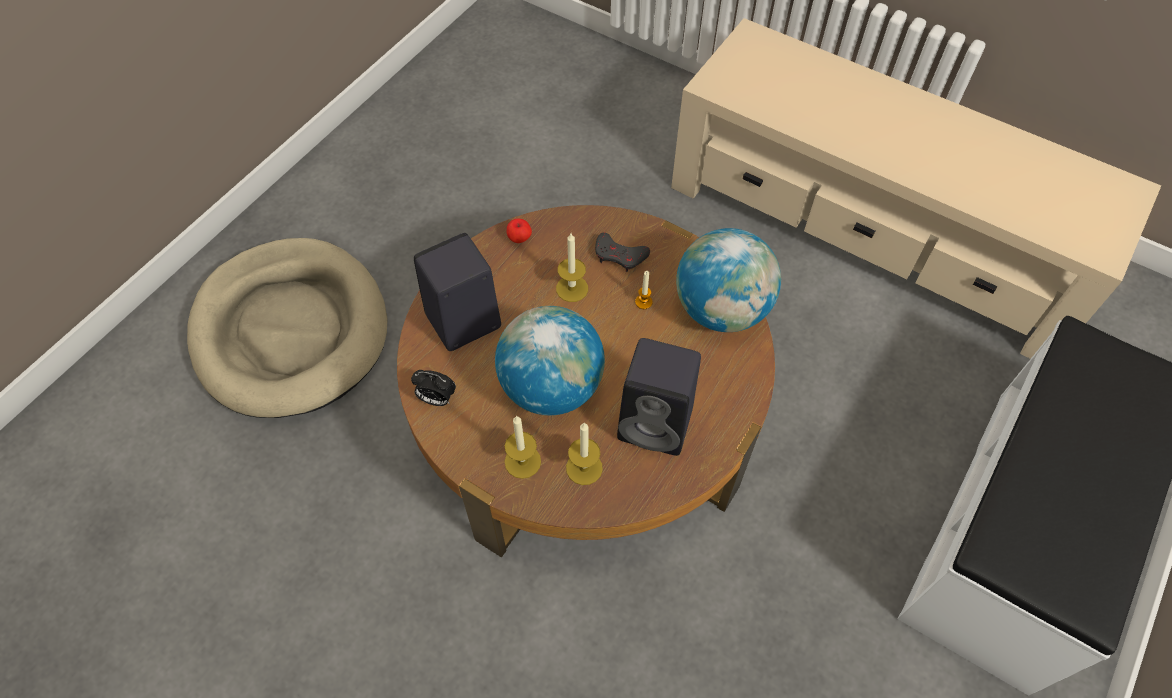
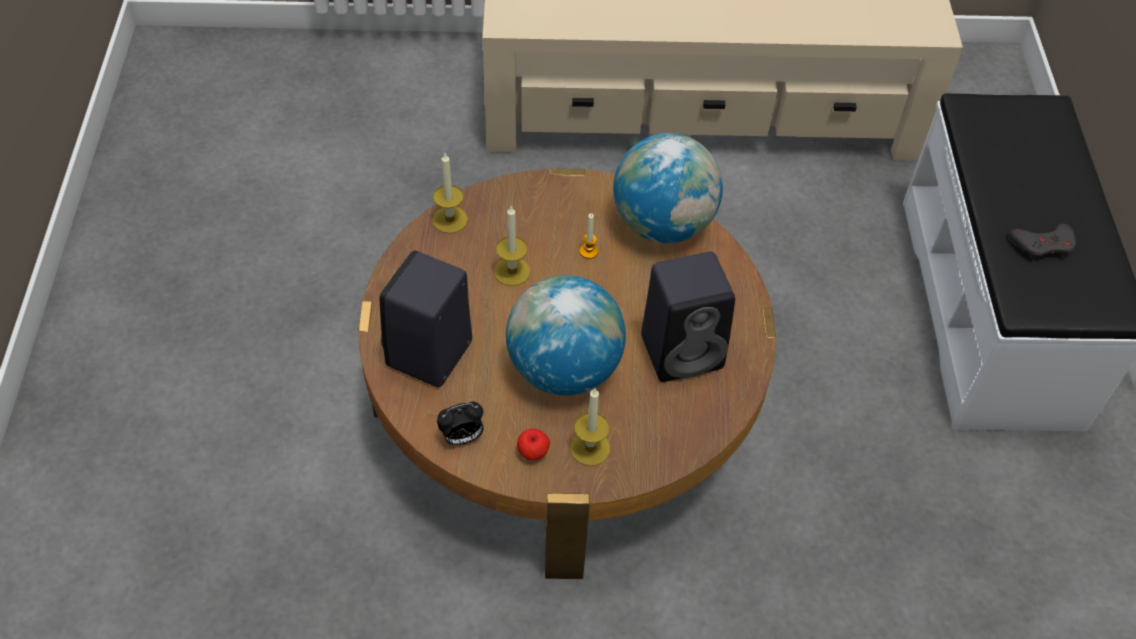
camera: 35 degrees left, 5 degrees down
(291, 330) = (183, 486): beige dog bed -> none
(519, 238) = (423, 249): apple -> apple (533, 452)
(584, 468) = (650, 423): candle -> candle (450, 220)
(620, 255) = (533, 220): grey game controller -> grey game controller (1043, 245)

